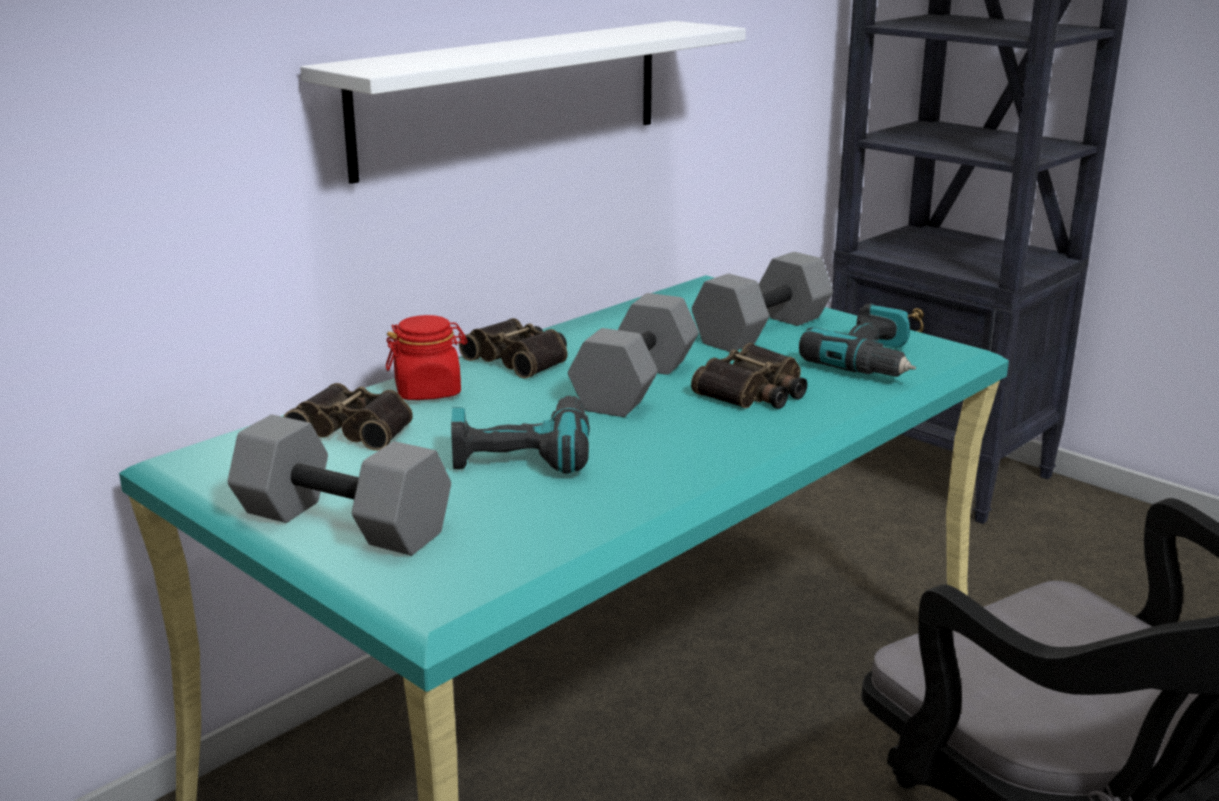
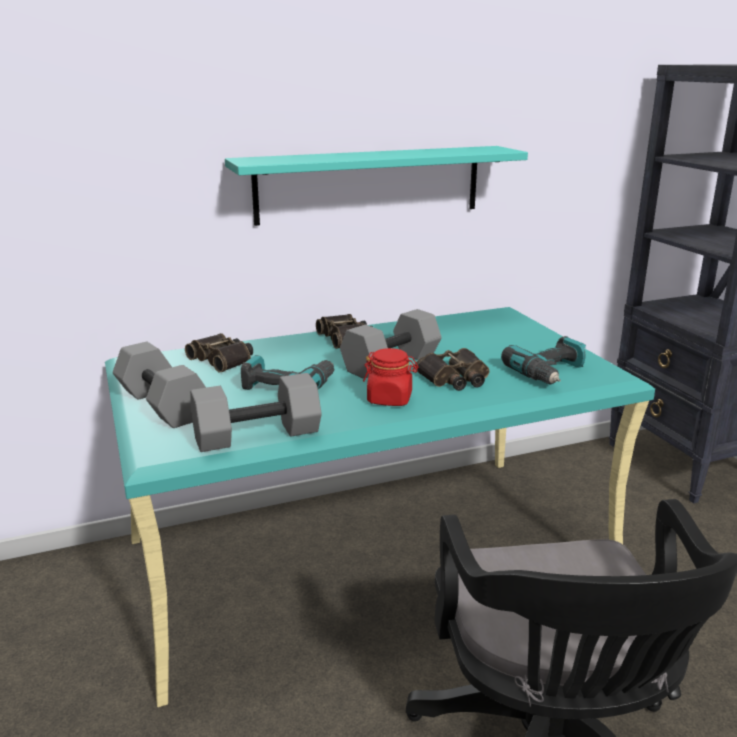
camera: 25 degrees right, 0 degrees up
(428, 391) = (279, 347): red jar -> red jar (390, 399)
(512, 96) = (369, 184): white shelf -> turquoise shelf
(761, 330) = (503, 343): grey dumbbell -> grey dumbbell (258, 434)

